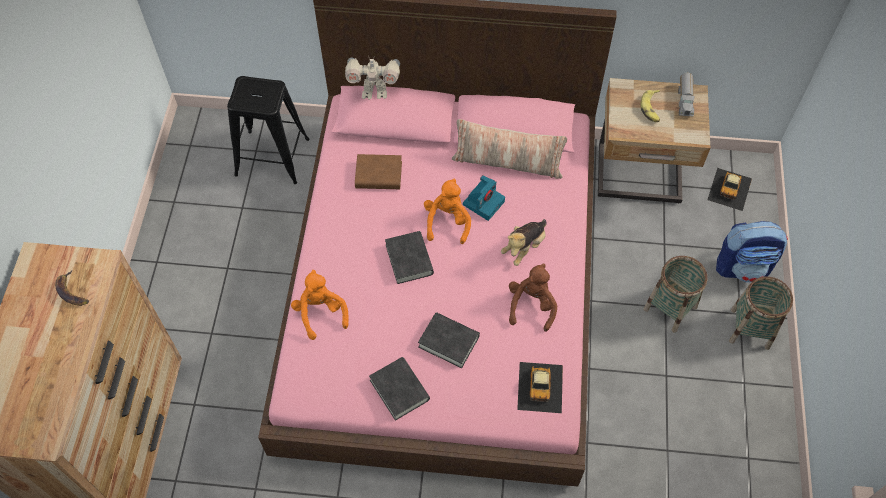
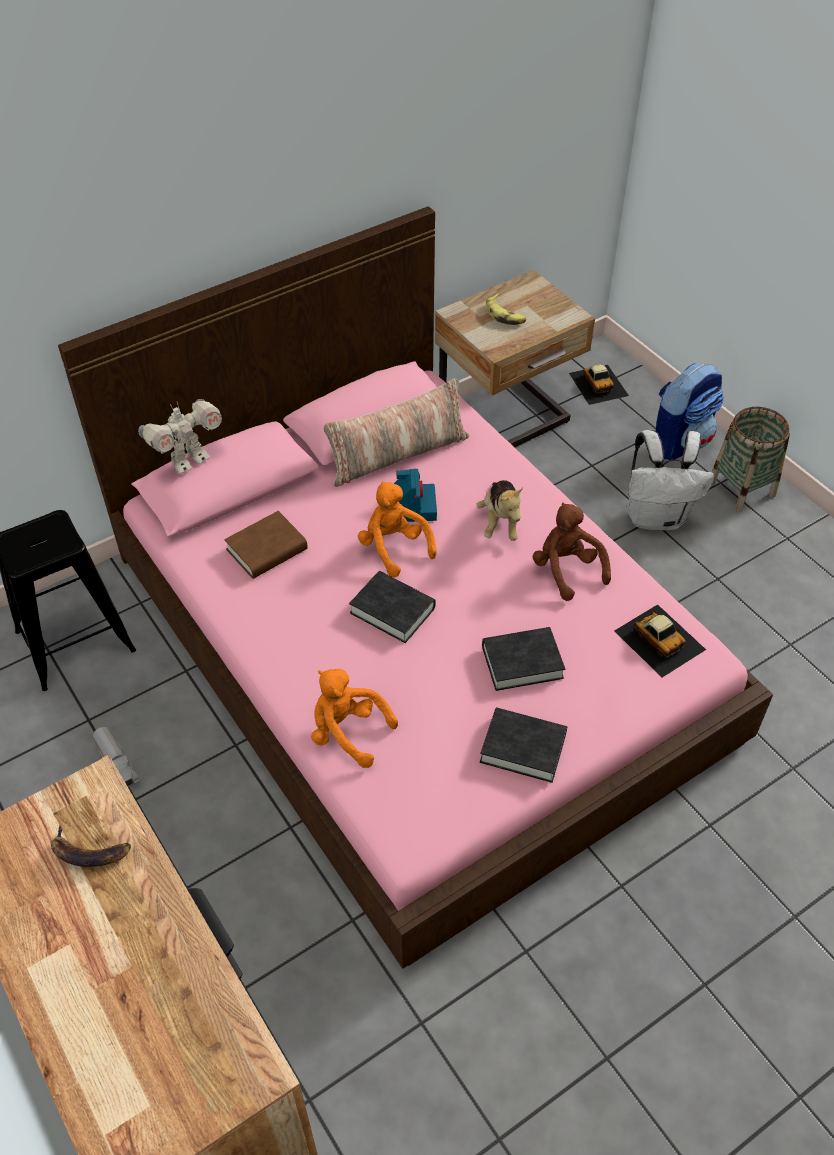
camera: 40 degrees left, 10 degrees down
(670, 308) = (657, 517): basket -> white backpack
(685, 101) = (528, 292): toy truck -> toy truck (118, 765)

